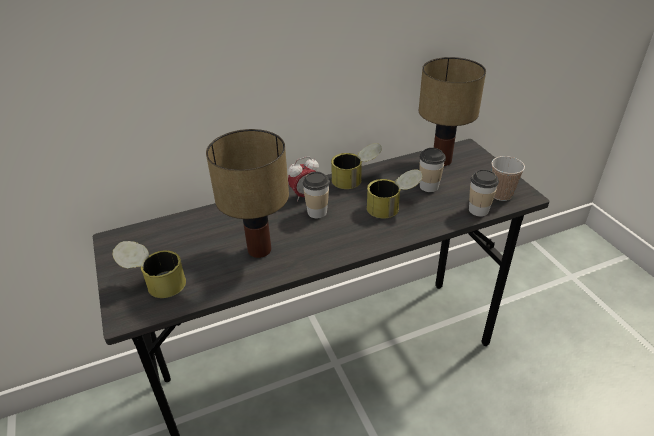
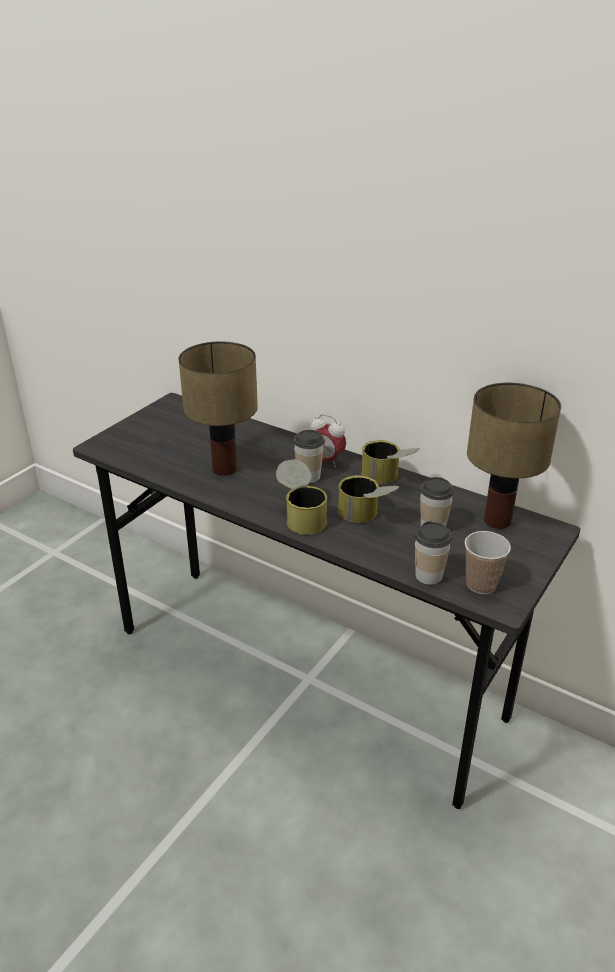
camera: 55 degrees right, 5 degrees down
(155, 283) = (142, 441): can -> can (301, 515)

